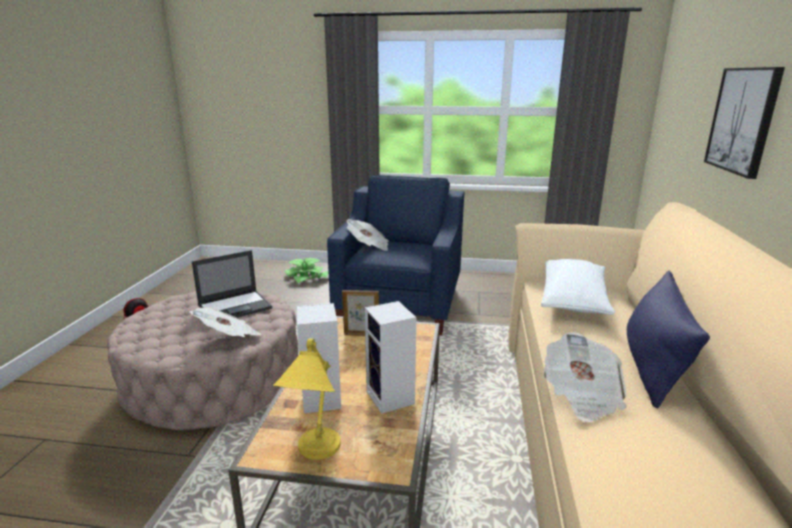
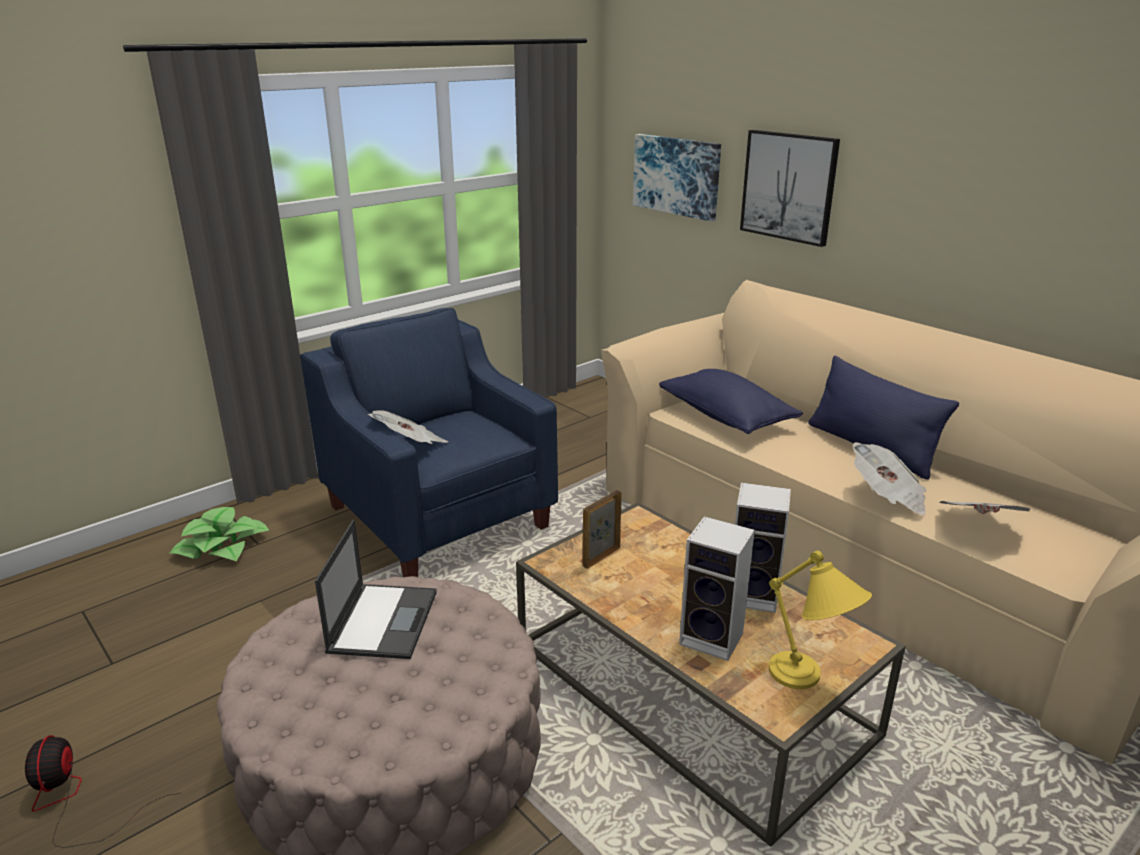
camera: 50 degrees left, 5 degrees up
(228, 337) = (474, 657): newspaper -> newspaper (978, 525)
(573, 301) = (725, 417): white pillow -> blue pillow
(685, 116) = (677, 176): none -> picture

